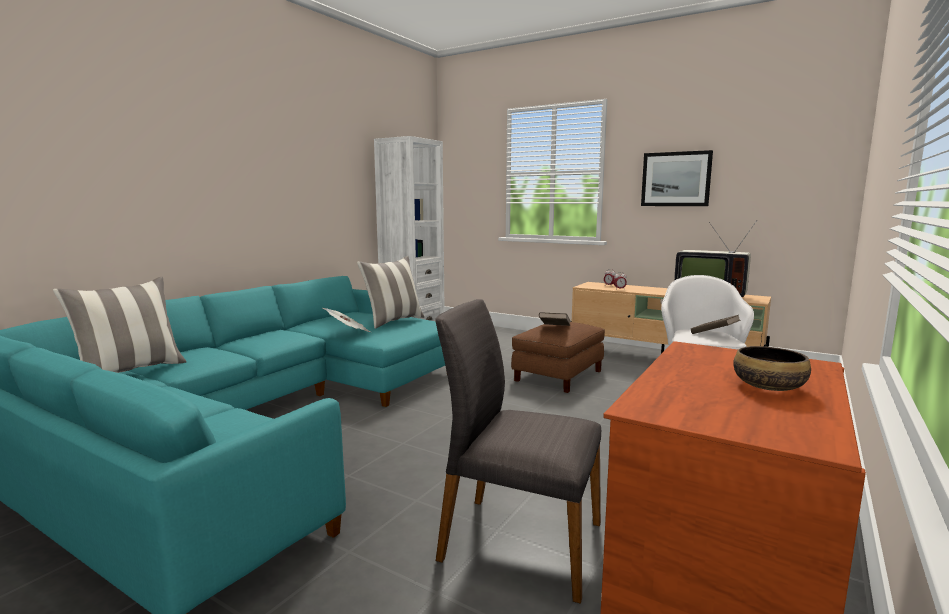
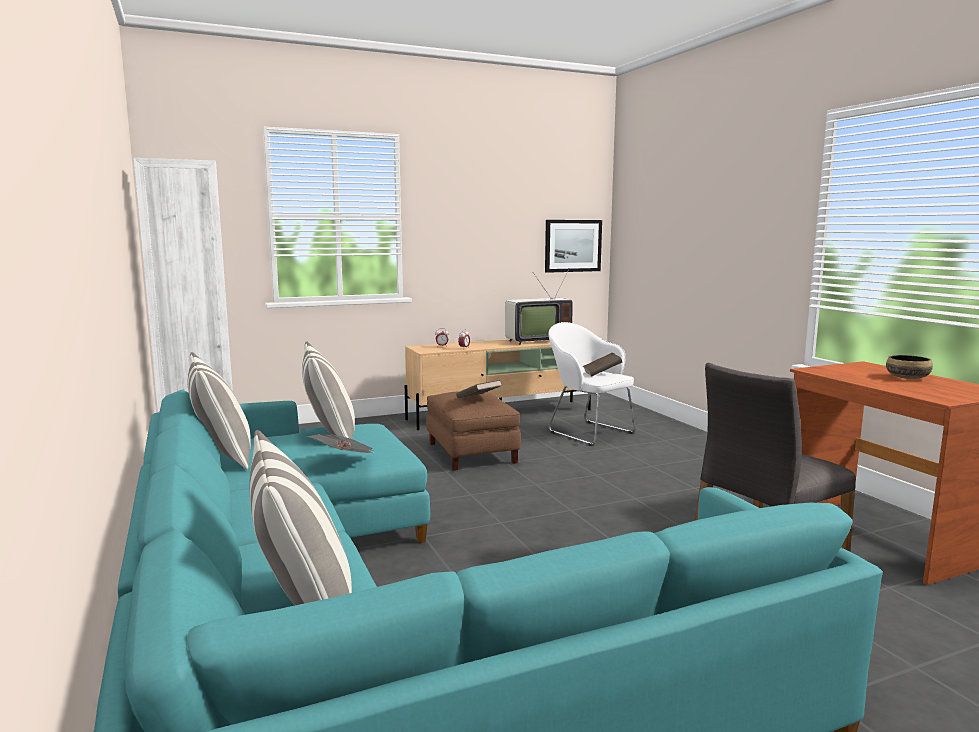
camera: 55 degrees left, 0 degrees up
(329, 316) = (222, 457): none -> pillow
(675, 179) = (475, 228): picture -> picture (572, 246)

